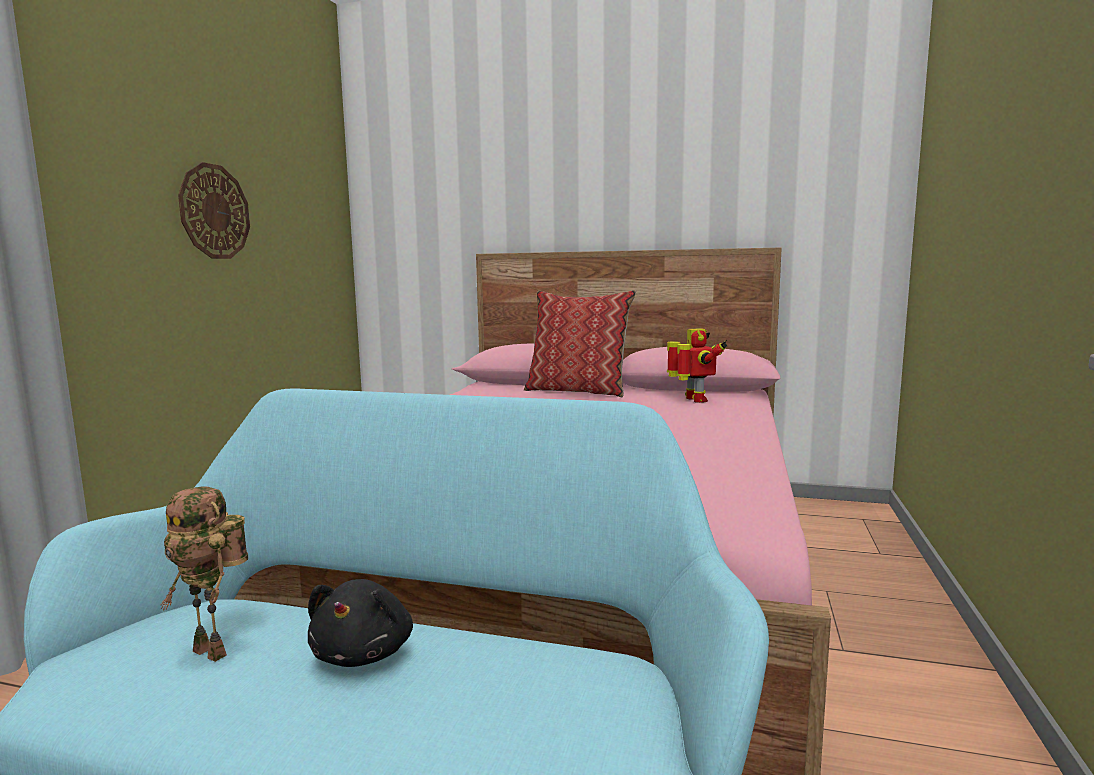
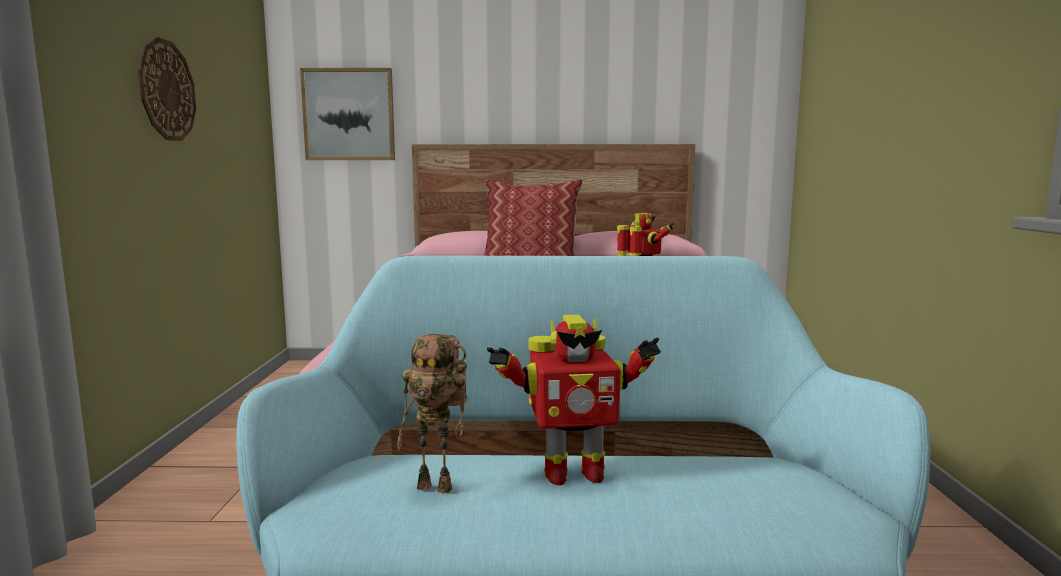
camera: 15 degrees left, 0 degrees up
(365, 653) = (571, 473): black plush toy -> toy robot
(419, 225) = (349, 115): none -> picture

